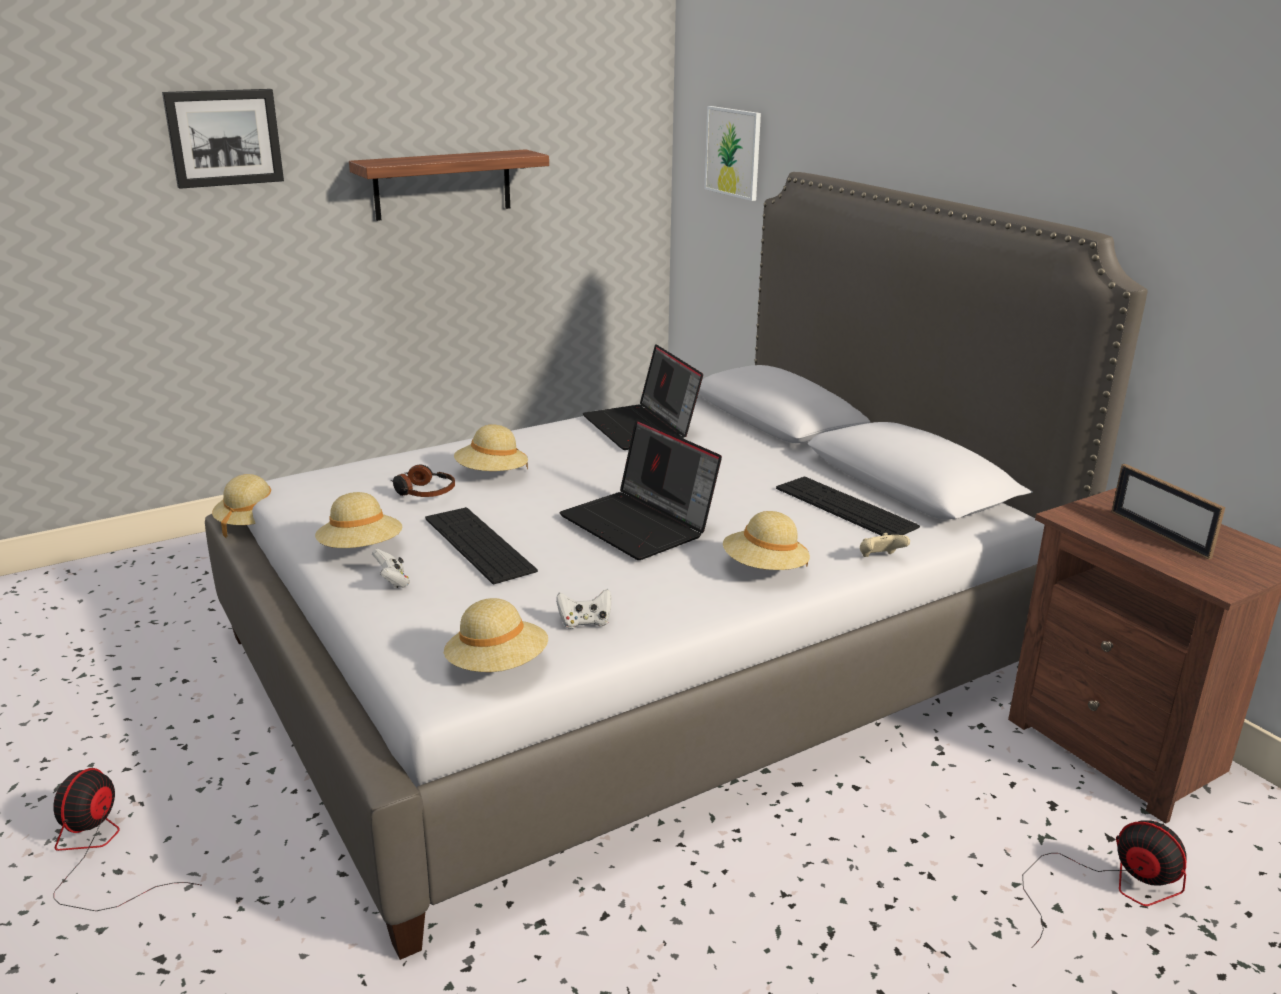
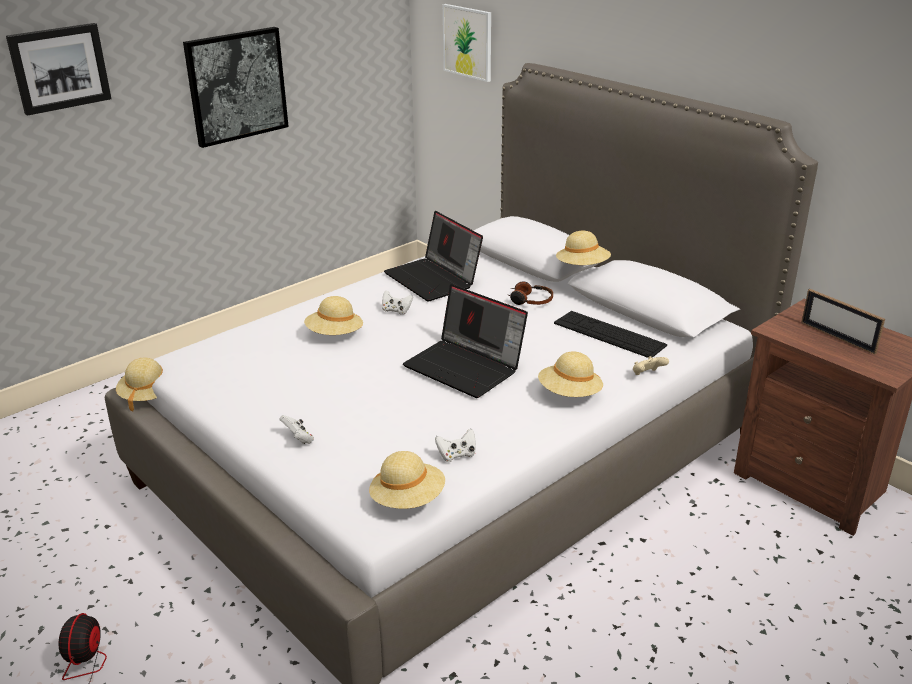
camera: 10 degrees left, 5 degrees up
(361, 550) = (262, 414): beige hat -> beige hat (582, 267)
(423, 492) = (289, 357): headphones -> headphones (530, 300)
(443, 184) = (236, 86): shelf -> picture
(479, 544) = (351, 398): keyboard -> none
(579, 456) = (396, 310): none -> white game controller
(1107, 888) = (826, 588): fan -> none

